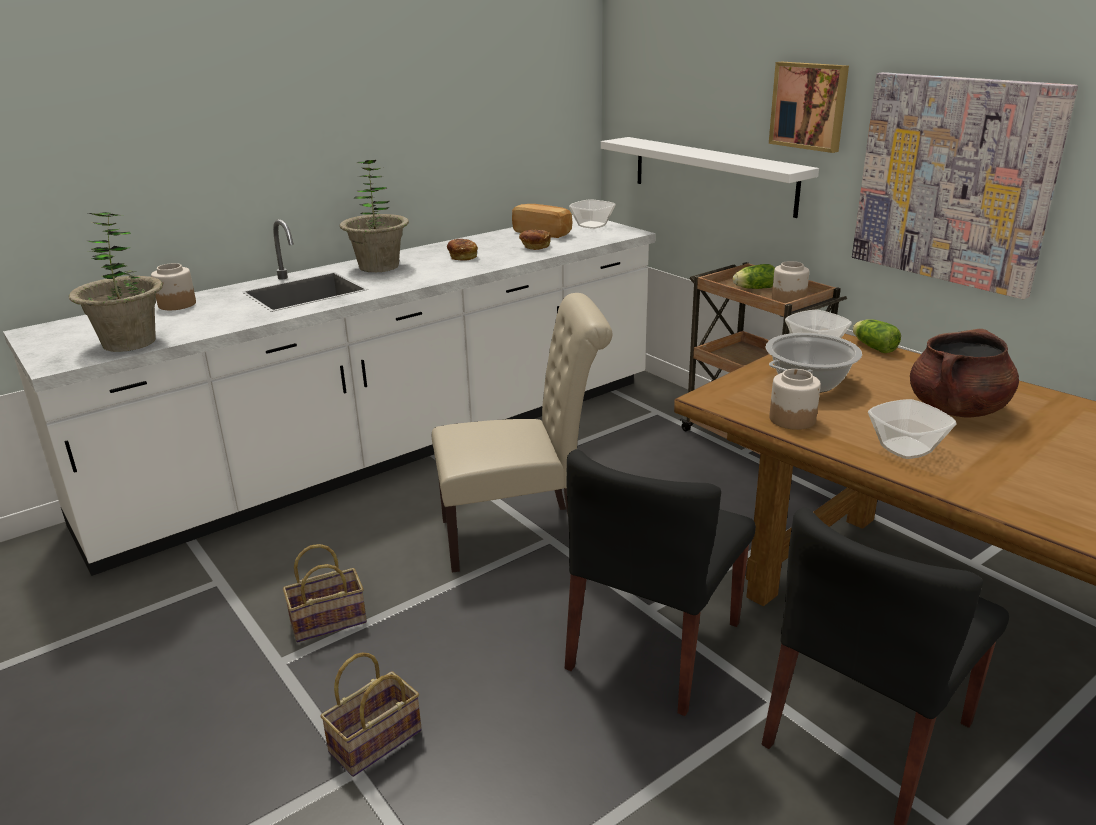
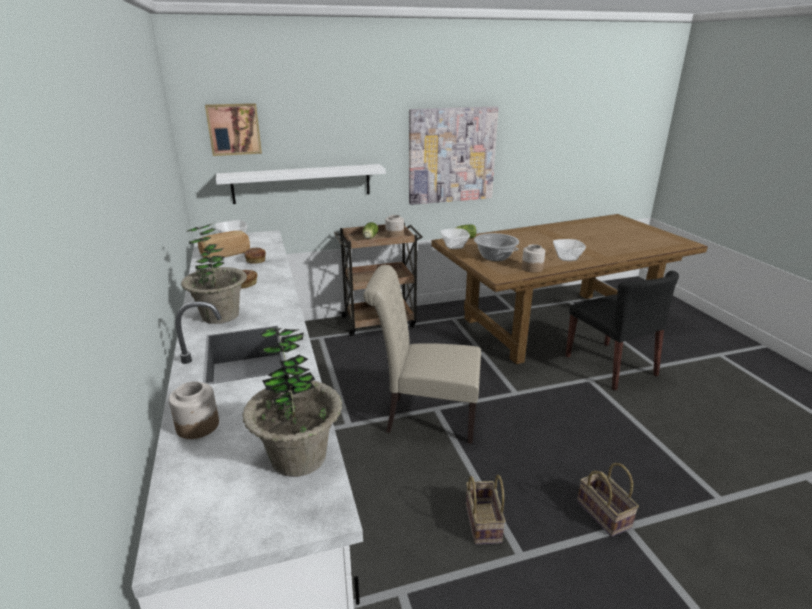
camera: 70 degrees left, 0 degrees up
(521, 535) = (425, 418): beige chair -> beige chair turned 90 degrees counterclockwise
(654, 646) = (545, 399): black chair -> none
(809, 106) = (367, 131): picture -> picture (234, 129)
(956, 409) = (536, 242): brown cooking pot -> none

